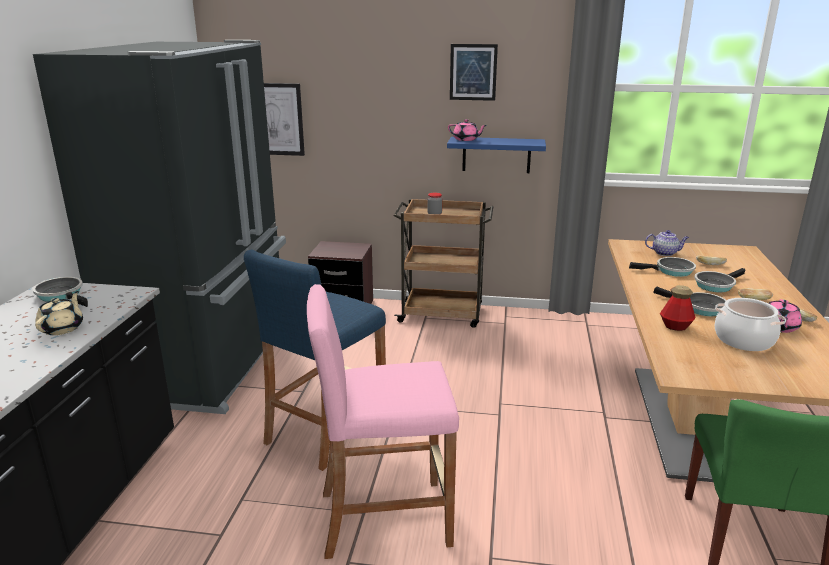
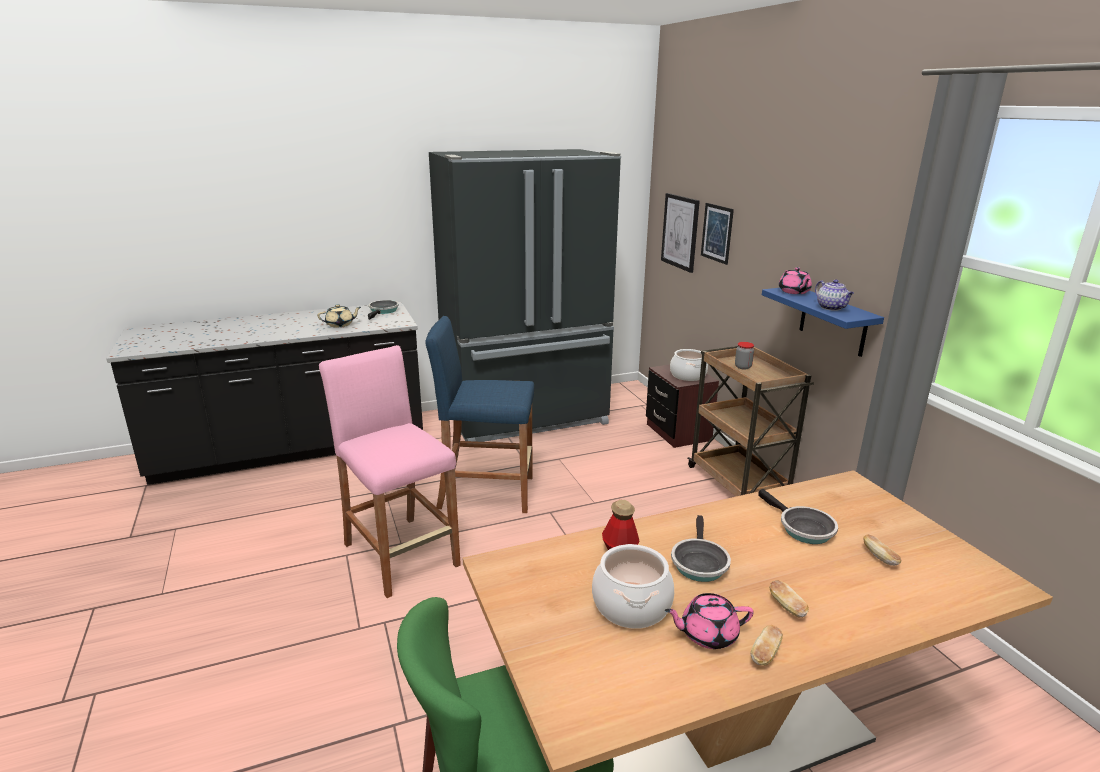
camera: 60 degrees right, 0 degrees up
(347, 249) = (688, 375): none -> cooking pot
(473, 72) = (826, 212): picture -> picture (717, 233)
(665, 253) = (866, 516): teapot -> teapot (832, 308)
(715, 285) = (800, 568): frying pan -> none

